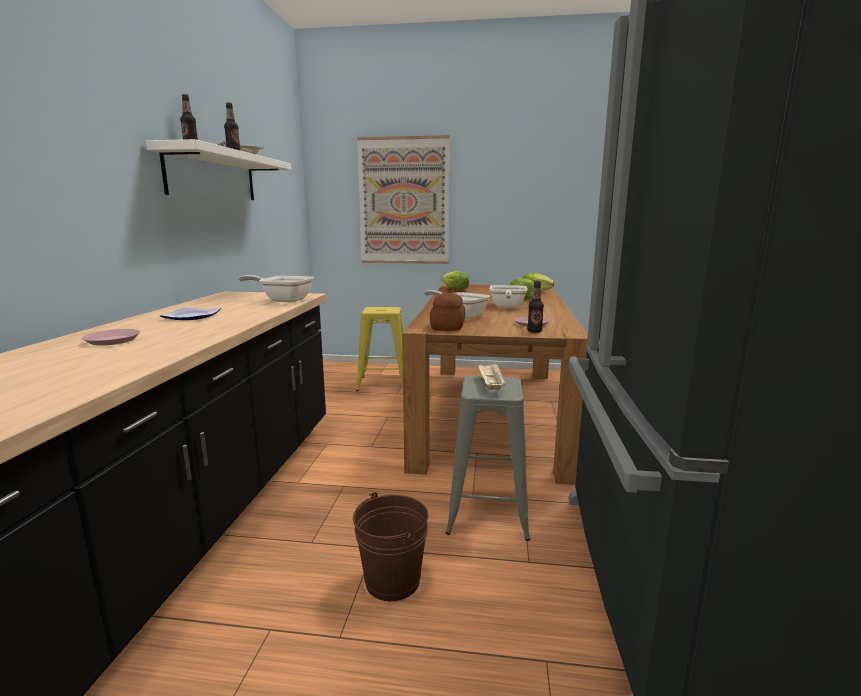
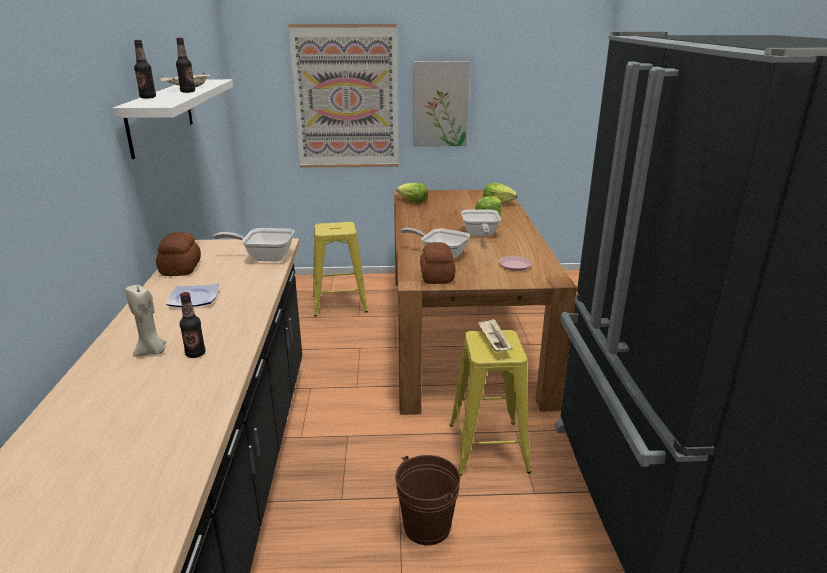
camera: 10 degrees left, 10 degrees up
(112, 341) = (152, 352): pink plate -> beige candle
(203, 302) = (181, 268): none -> bread
(487, 511) = (487, 447): grey stool -> yellow stool
(488, 207) = (440, 104): none -> picture
(534, 331) = (521, 278): bottle -> bottle (195, 354)

